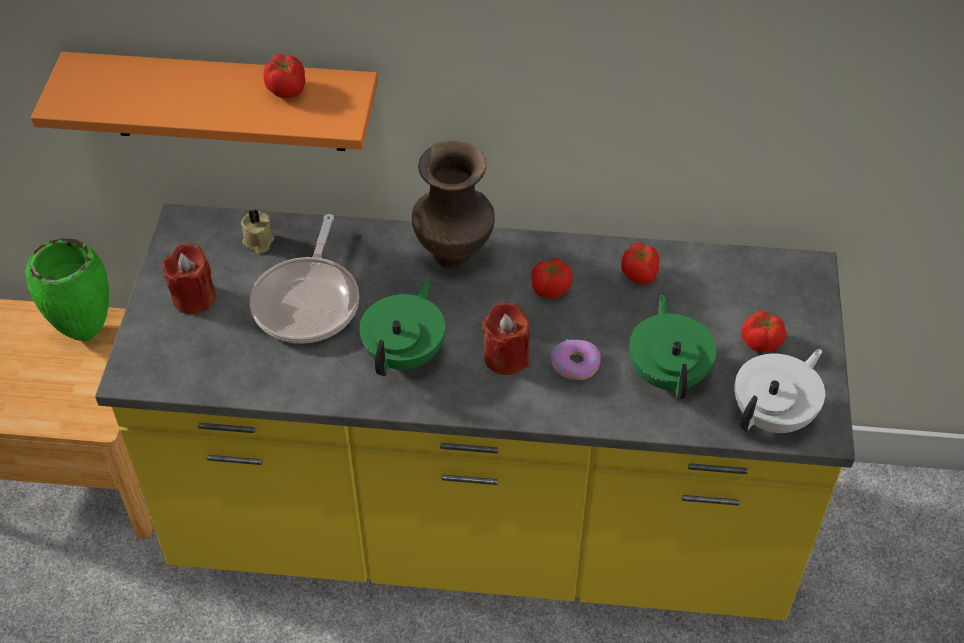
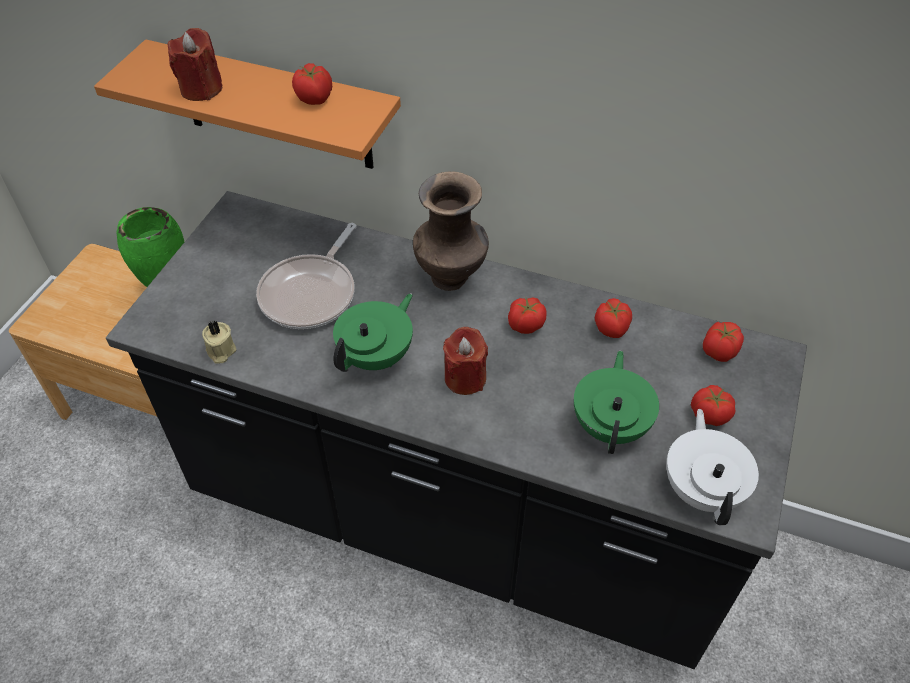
camera: 15 degrees right, 0 degrees up
(194, 298) = (219, 271): red candle -> red candle (201, 89)
(258, 242) = (290, 236): beige candle -> beige candle (220, 351)
(482, 529) = (455, 518): yellow counter -> black counter
(575, 364) = (526, 398): donut -> none
(752, 277) = (718, 351): none -> tomato
(774, 415) = (703, 489): white teapot -> white teapot turned 60 degrees counterclockwise

